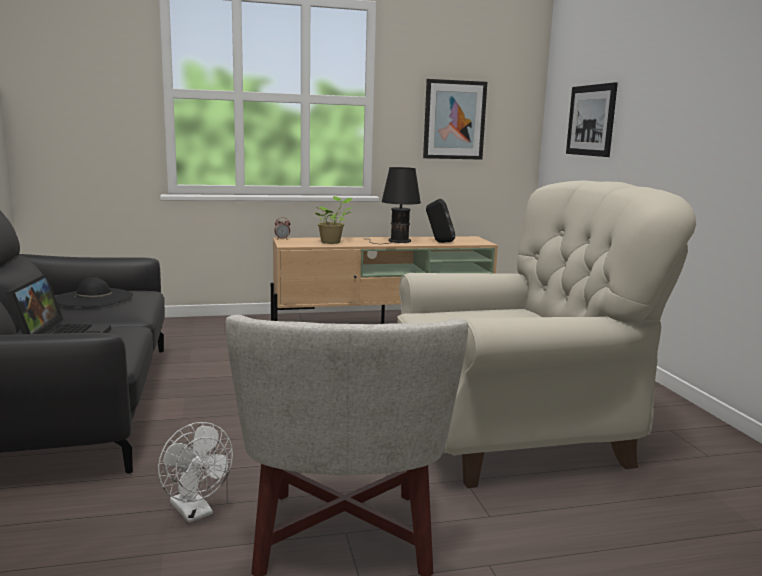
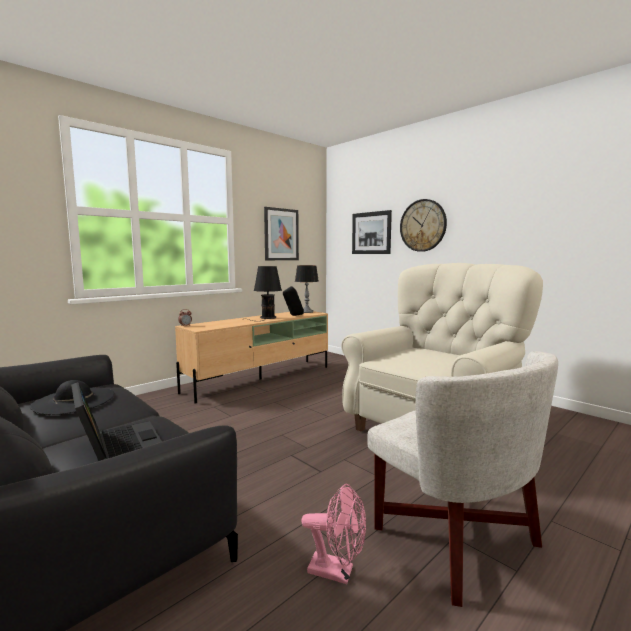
camera: 30 degrees left, 5 degrees down
(195, 512) = (337, 572): white fan -> pink fan
(332, 242) = (226, 323): potted plant -> none
(471, 239) = (306, 312): none -> table lamp
(652, 111) = (423, 225): none -> wall clock

